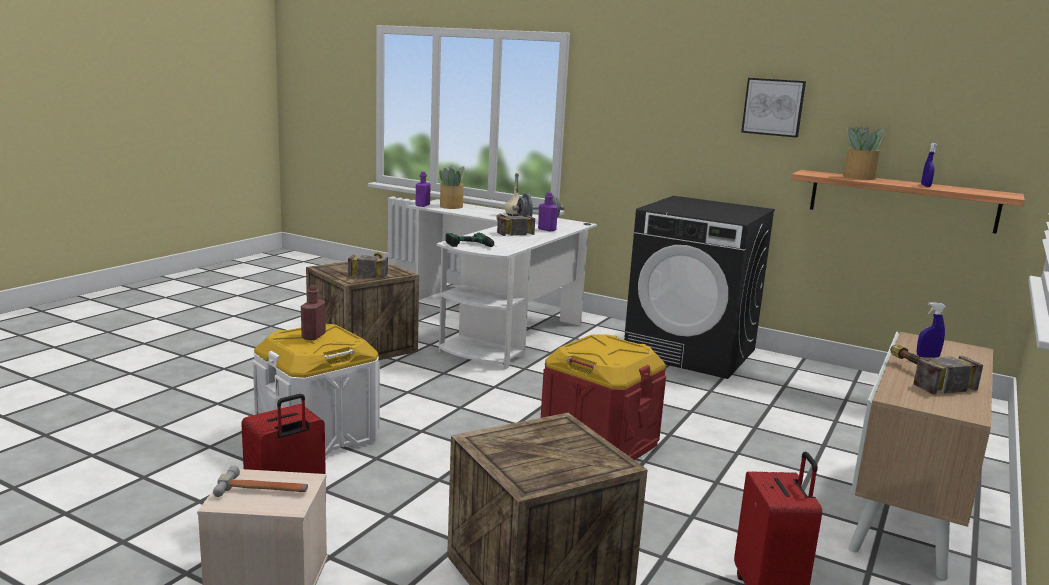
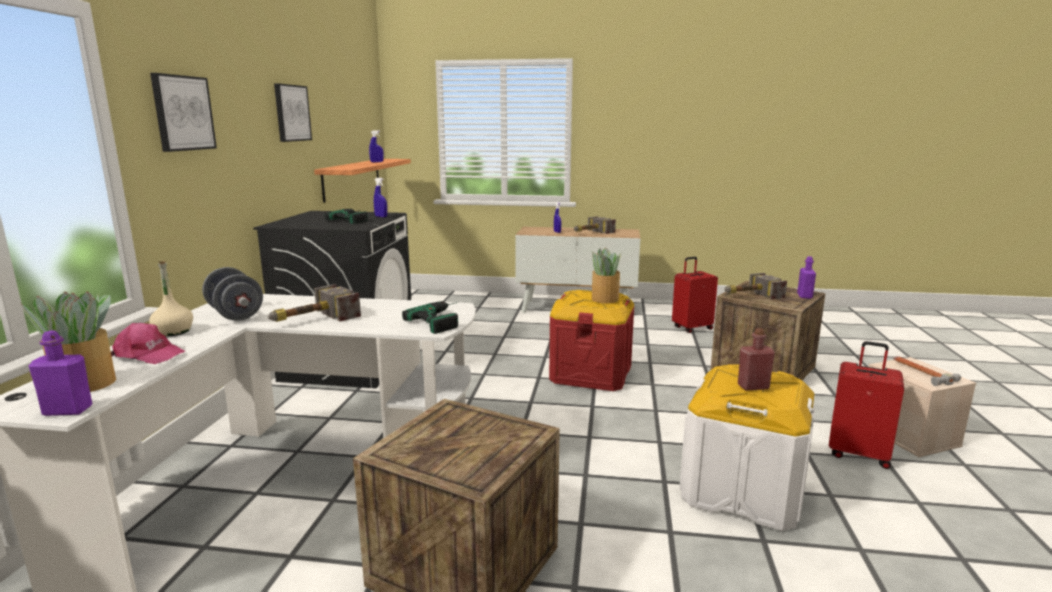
camera: 110 degrees left, 0 degrees up
(373, 269) = (448, 434): hammer -> hammer (748, 295)
(480, 211) = (148, 354): none -> pink cap
(547, 229) = (295, 305): purple bottle -> purple bottle (804, 296)
(623, 97) = (182, 113): none -> picture
(705, 211) = (355, 219): none -> power drill
(717, 216) = (381, 216): none -> blue spray bottle
(858, 177) = (350, 165): potted plant -> potted plant (604, 299)

